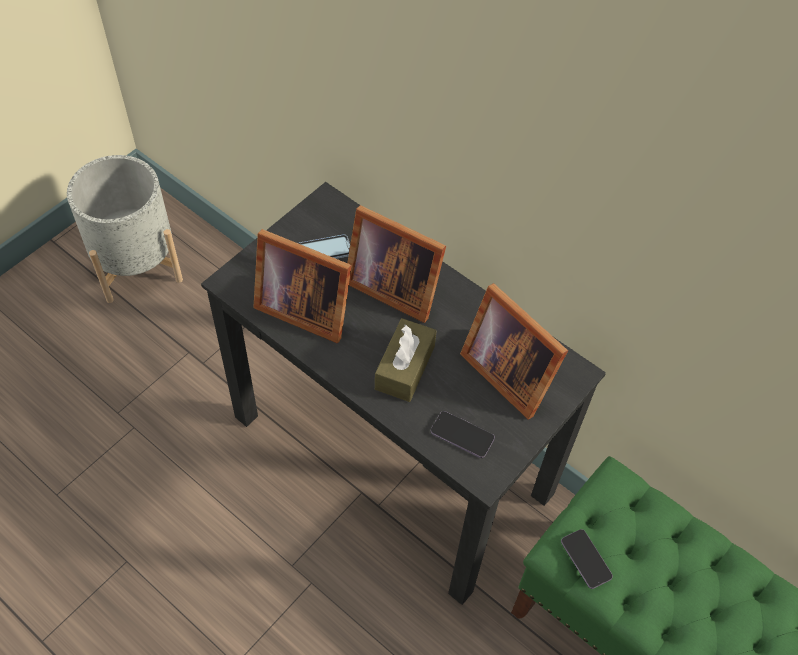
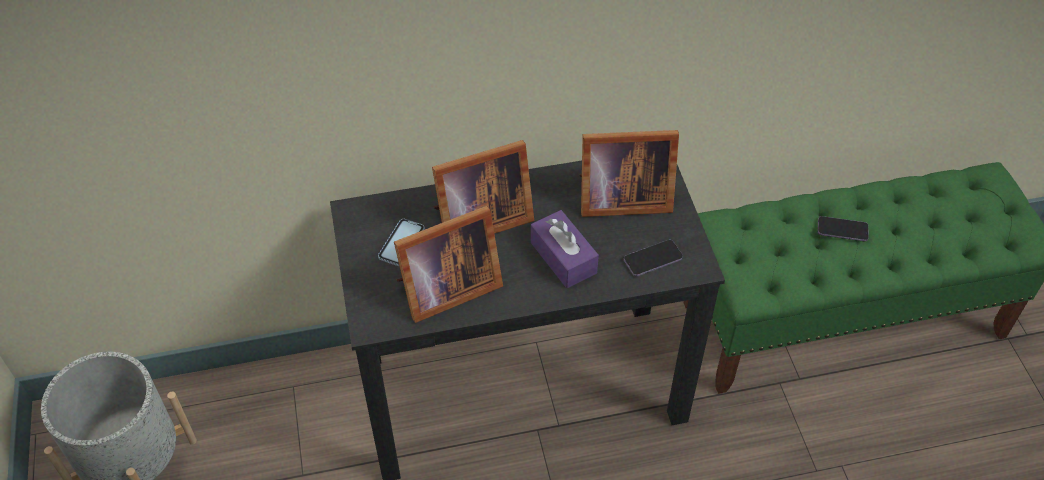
camera: 50 degrees left, 5 degrees down
(405, 367) = (563, 258): brown tissue box -> purple tissue box
(586, 559) = (768, 278): phone -> phone (842, 230)

